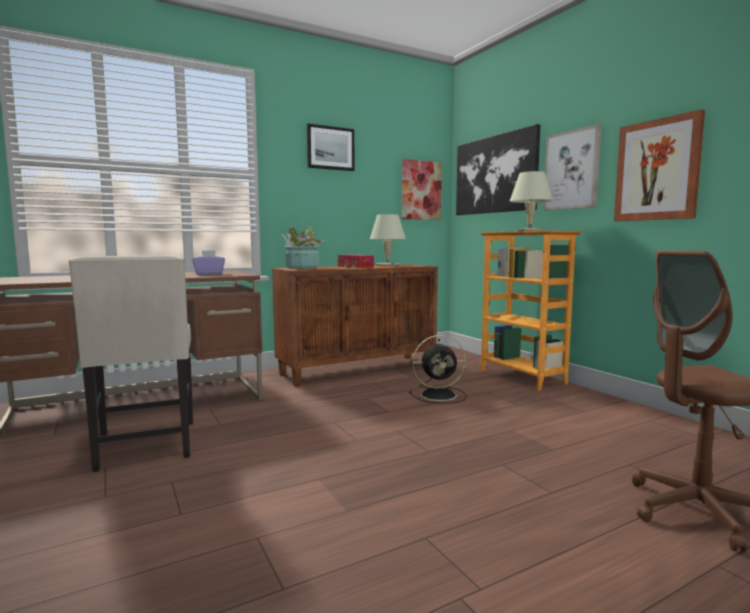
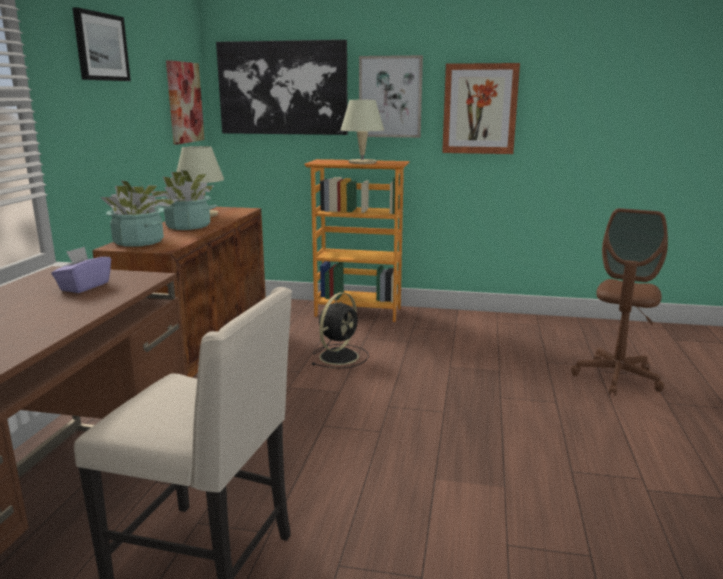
camera: 50 degrees left, 10 degrees up
(355, 267) = (188, 226): tissue box -> potted plant

